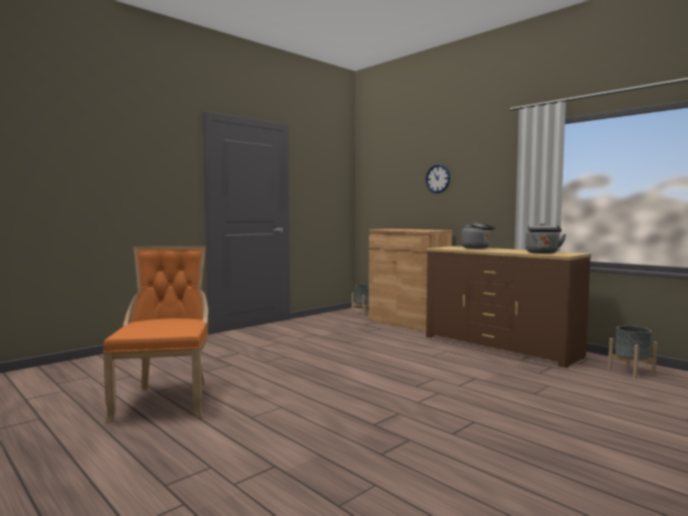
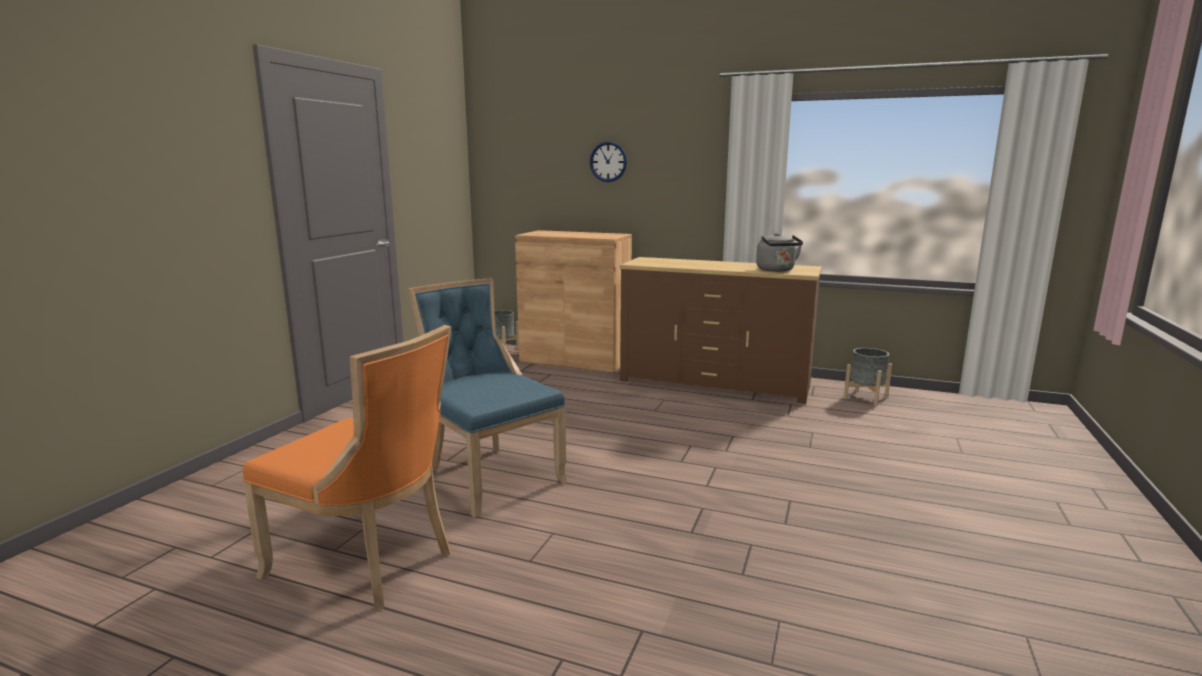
camera: 25 degrees left, 10 degrees up
(166, 400) = (368, 563): orange chair -> orange chair turned 150 degrees clockwise
(279, 373) = (489, 476): none -> blue chair
(477, 248) = (683, 262): grey kettle -> none

